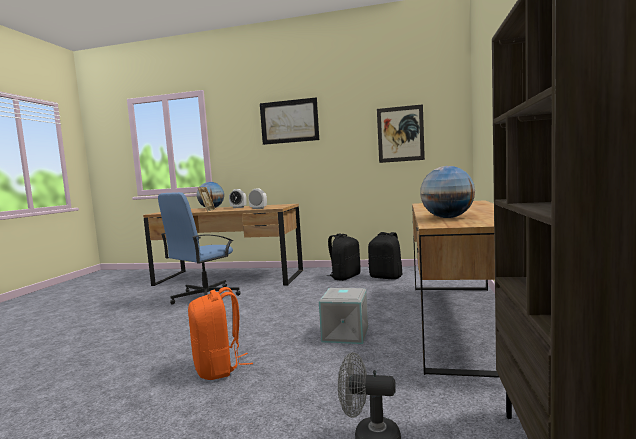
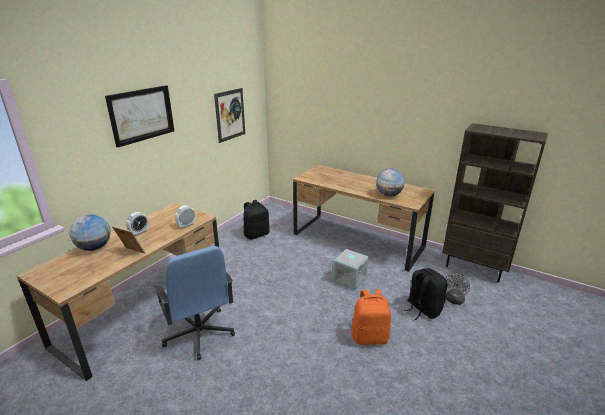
camera: 70 degrees left, 20 degrees up
(345, 277) = (234, 249): black backpack -> black backpack (422, 309)

